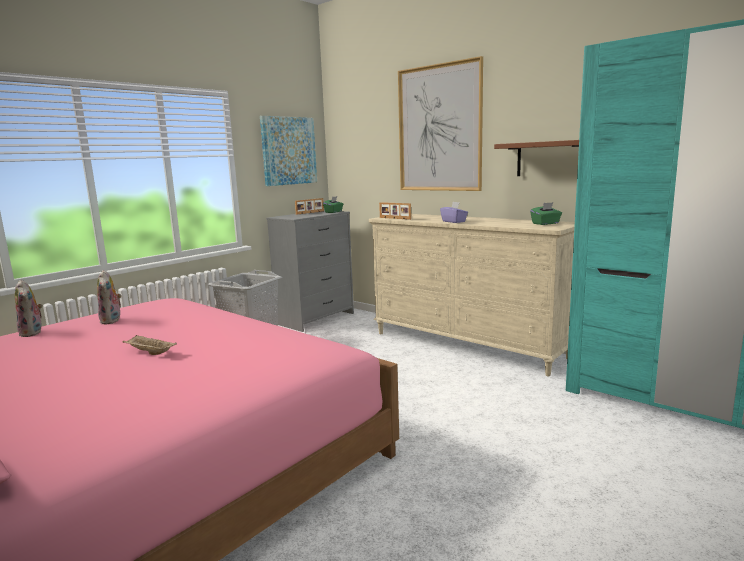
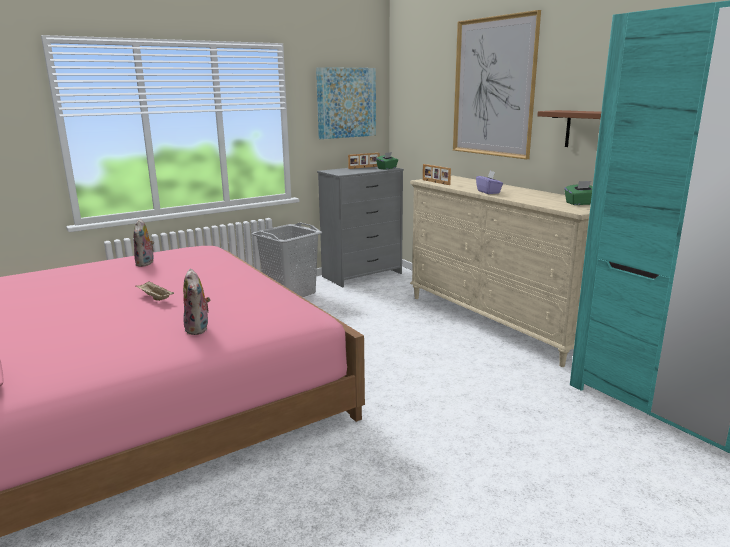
camera: 15 degrees right, 5 degrees up
(33, 333) = (83, 268): plush toy -> plush toy (199, 329)

